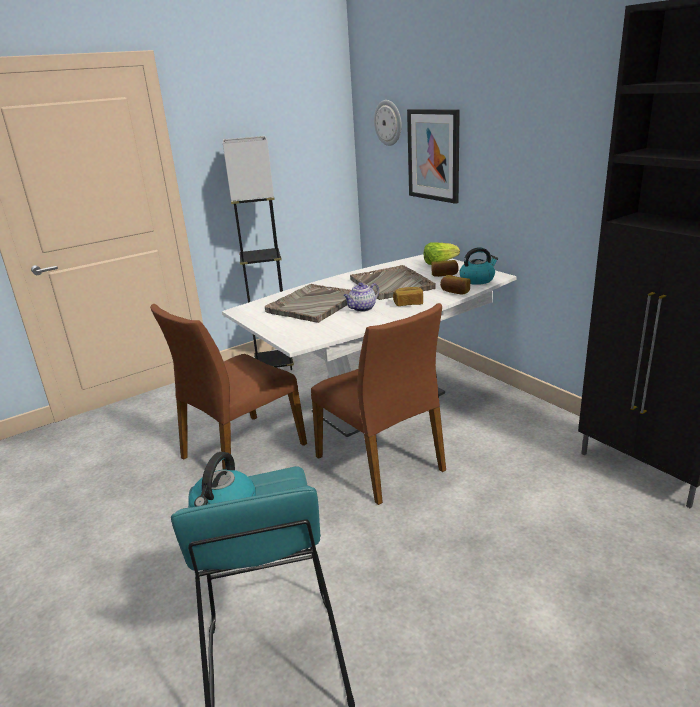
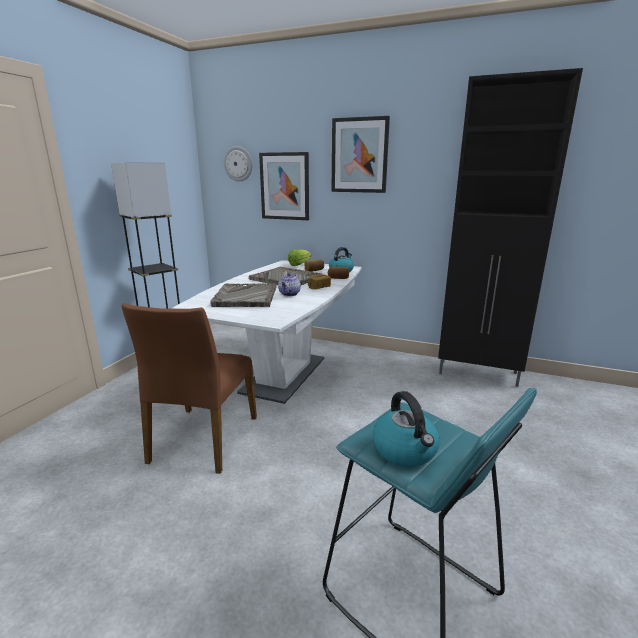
camera: 35 degrees left, 5 degrees down
(381, 463) = (328, 414): brown chair -> none
(517, 116) = (359, 155): none -> picture

